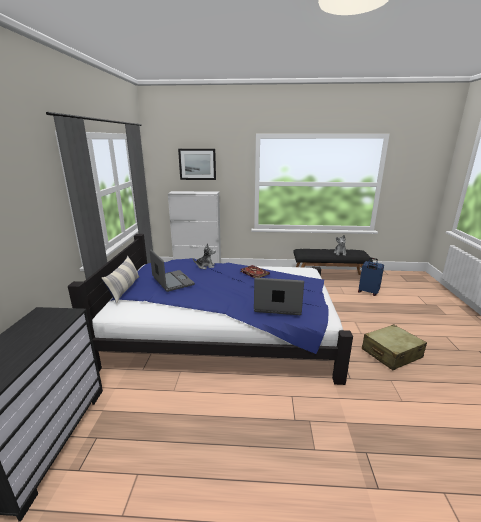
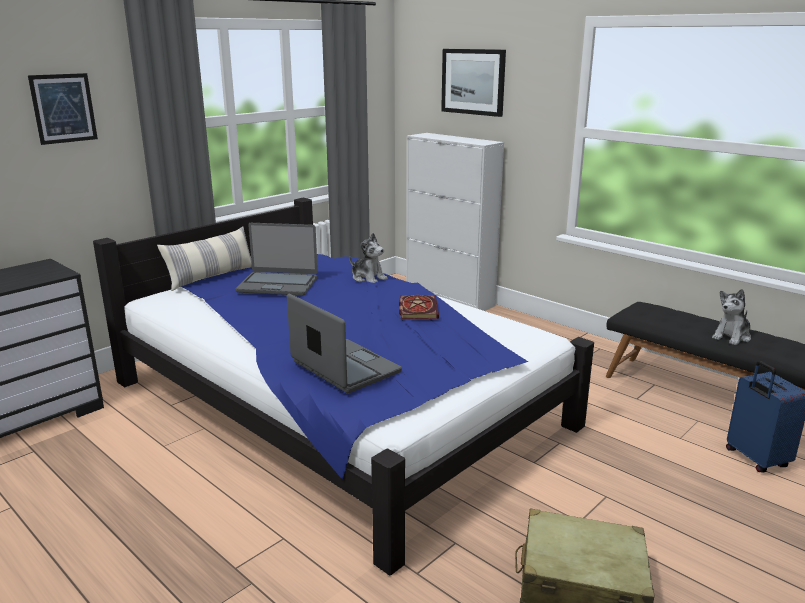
camera: 40 degrees right, 0 degrees up
(26, 197) = (63, 108): none -> picture
(172, 281) = (278, 284): laptop -> laptop turned 90 degrees clockwise

